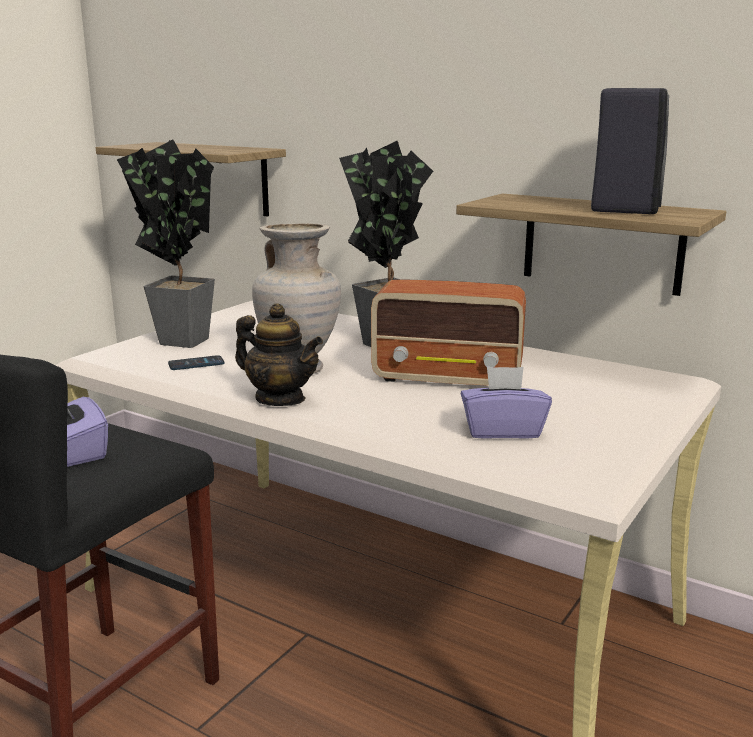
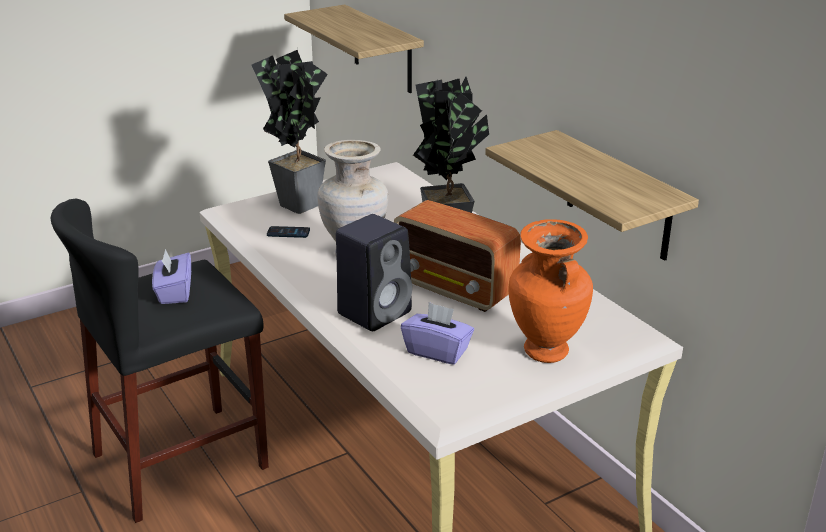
camera: 25 degrees right, 10 degrees up
(280, 399) = (315, 283): teapot -> none
(613, 409) = (544, 352): none -> orange vase
(624, 208) = (611, 180): black speaker -> black speaker (375, 312)

